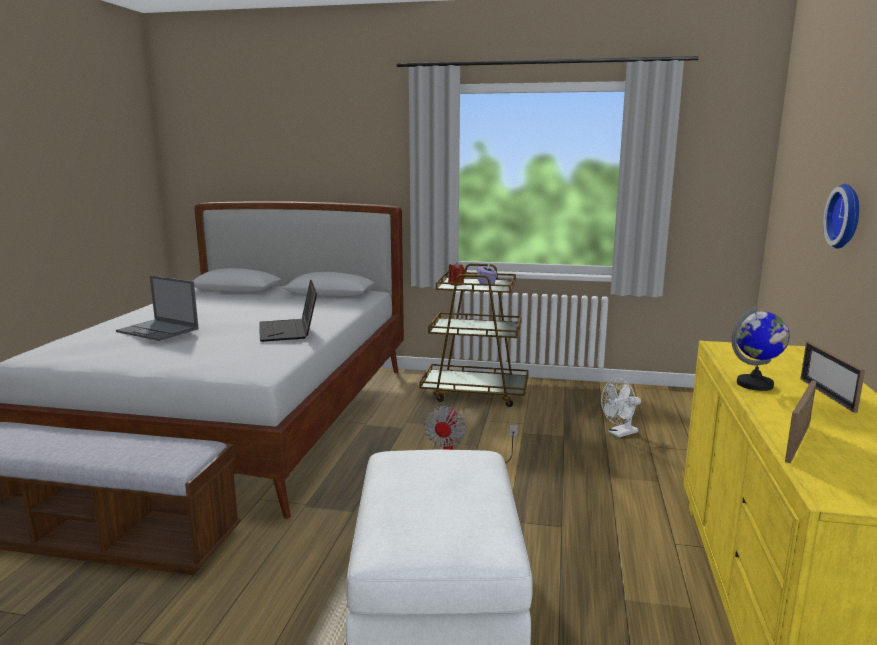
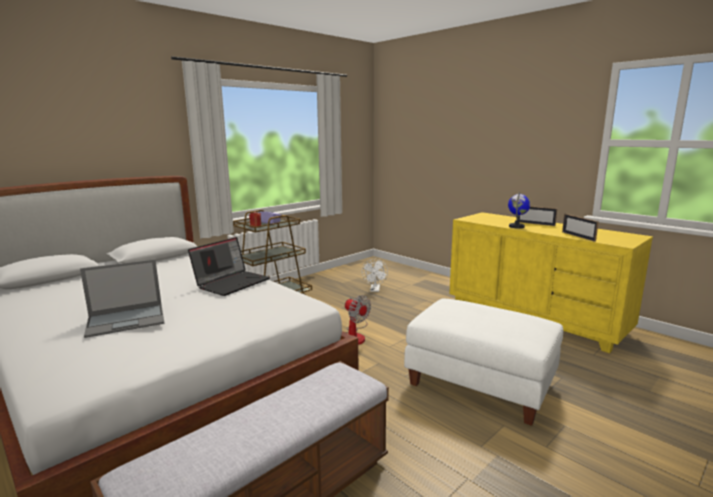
camera: 55 degrees left, 0 degrees up
(289, 331) = (232, 282): laptop -> laptop turned 75 degrees counterclockwise
(847, 216) = (461, 155): wall clock -> none

